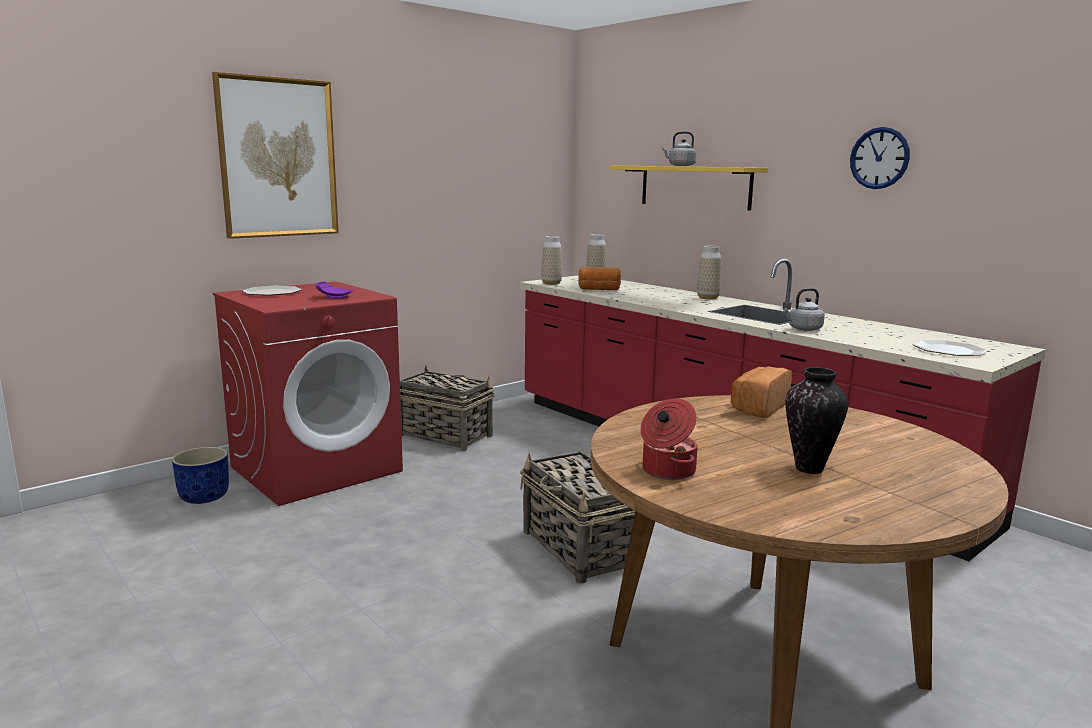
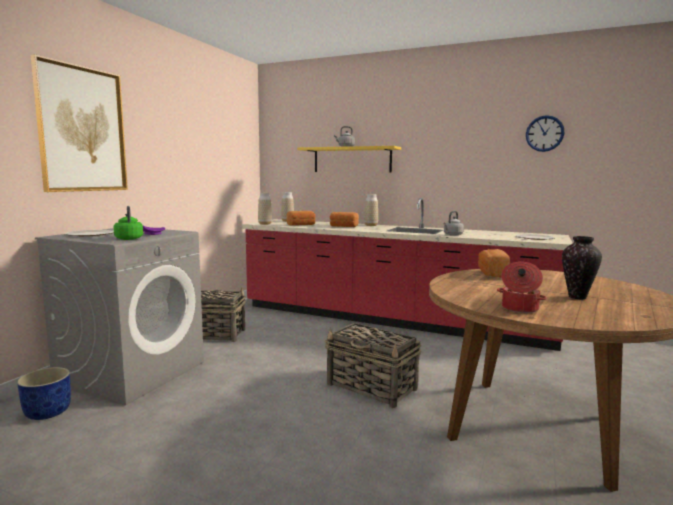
camera: 25 degrees left, 5 degrees down
(296, 303) = (129, 238): none -> green kettle
(317, 468) = (132, 372): red washing machine -> grey washing machine
(656, 298) = (343, 227): none -> bread
(879, 158) = (469, 139): wall clock -> wall clock (544, 133)

